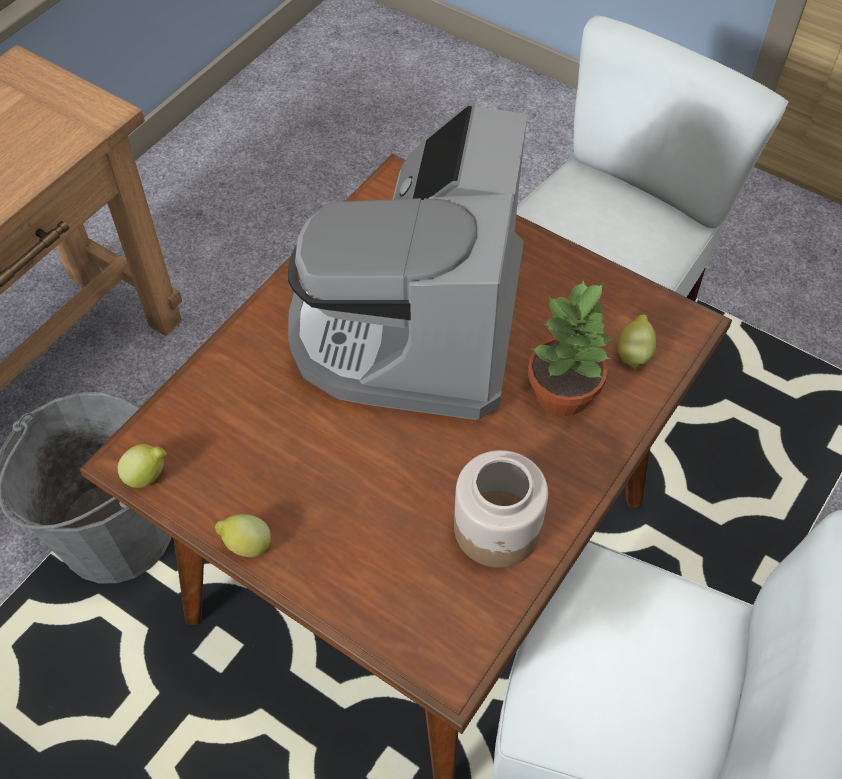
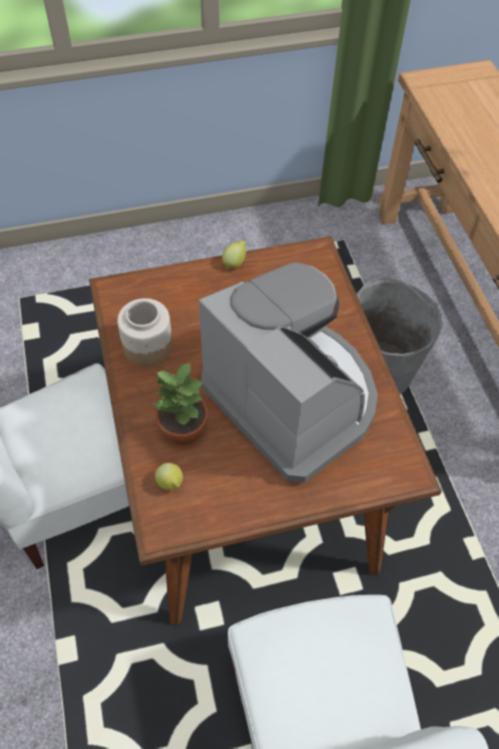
camera: 130 degrees right, 0 degrees up
(147, 476) = (303, 252): lemon -> none

